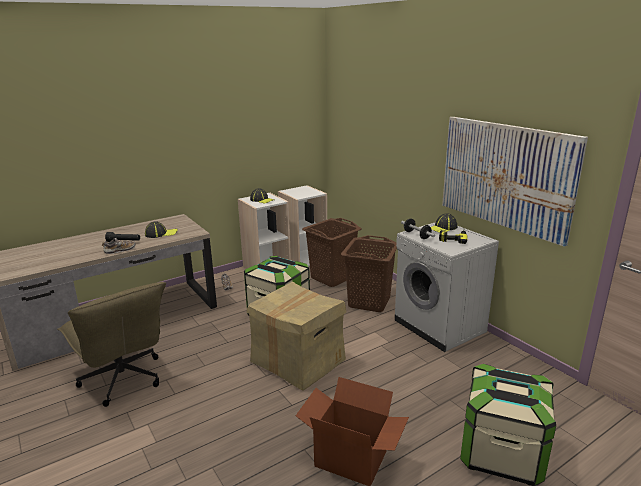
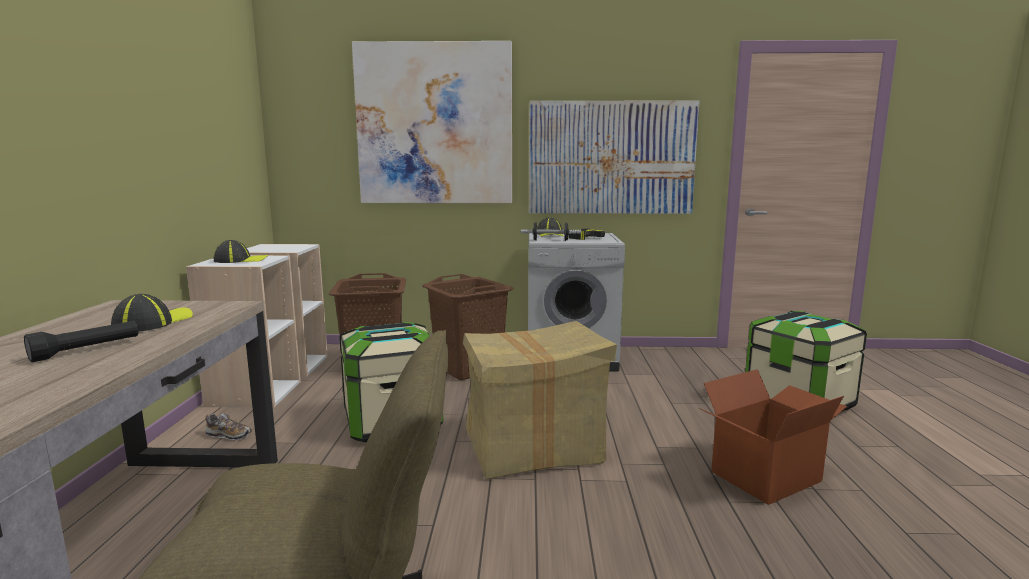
camera: 55 degrees left, 10 degrees down
(120, 250) = (128, 359): shoe -> none
(398, 125) = (435, 125): none -> picture

